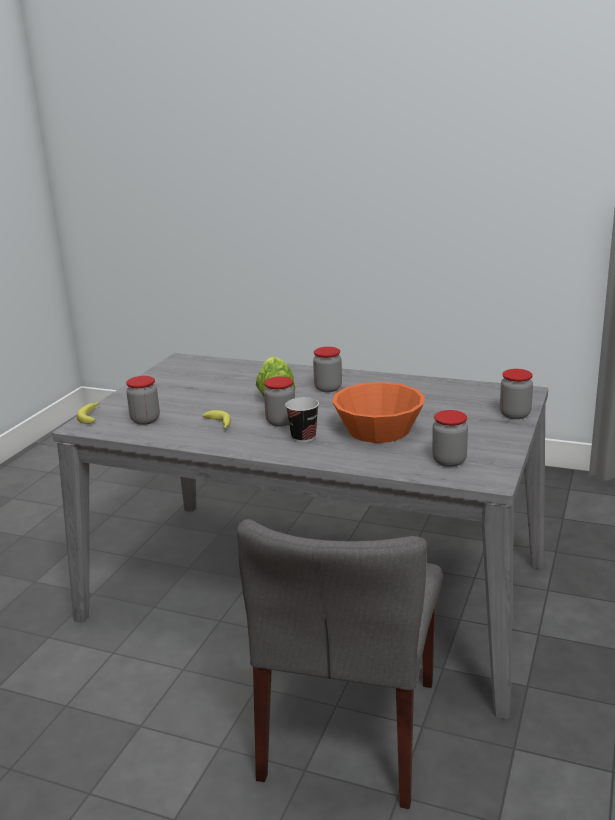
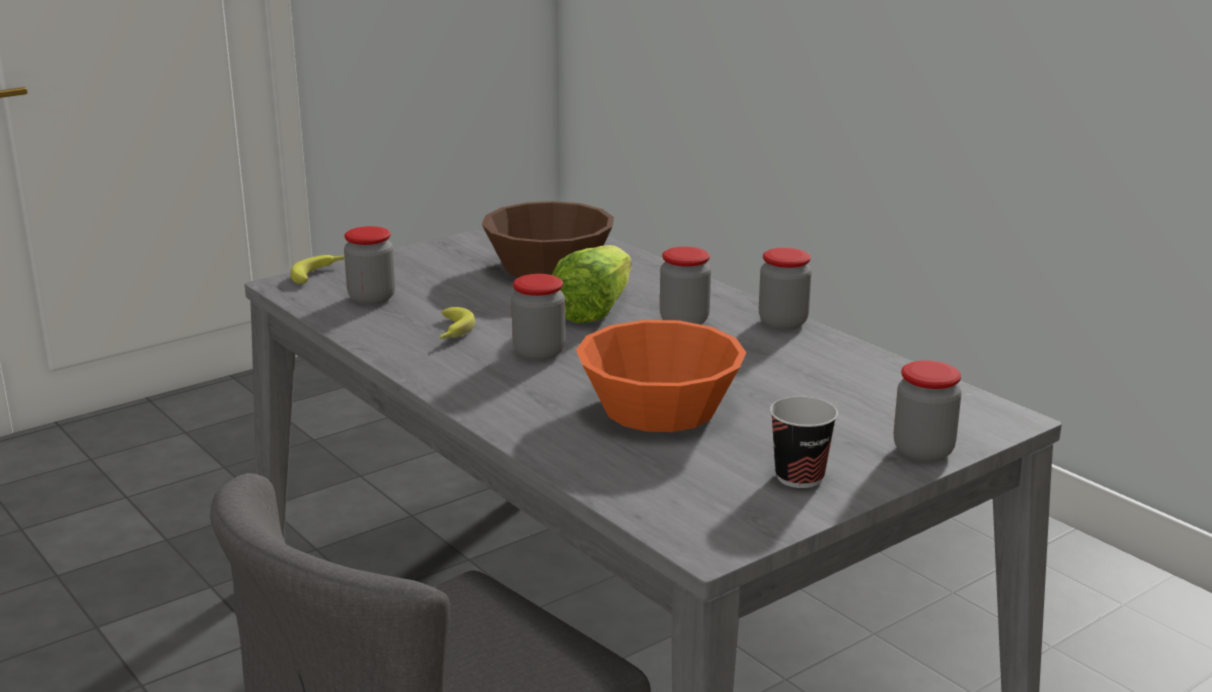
camera: 30 degrees right, 0 degrees up
(217, 380) = (548, 266): none -> brown bowl
(303, 437) = (534, 385): cup -> cup (799, 477)
(449, 461) = (691, 491): jar -> jar (783, 322)

